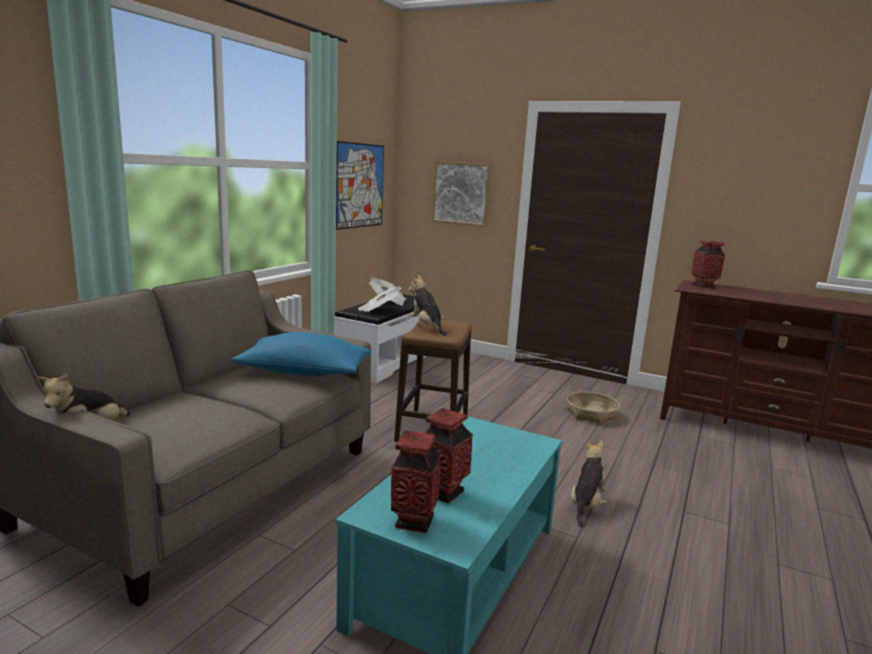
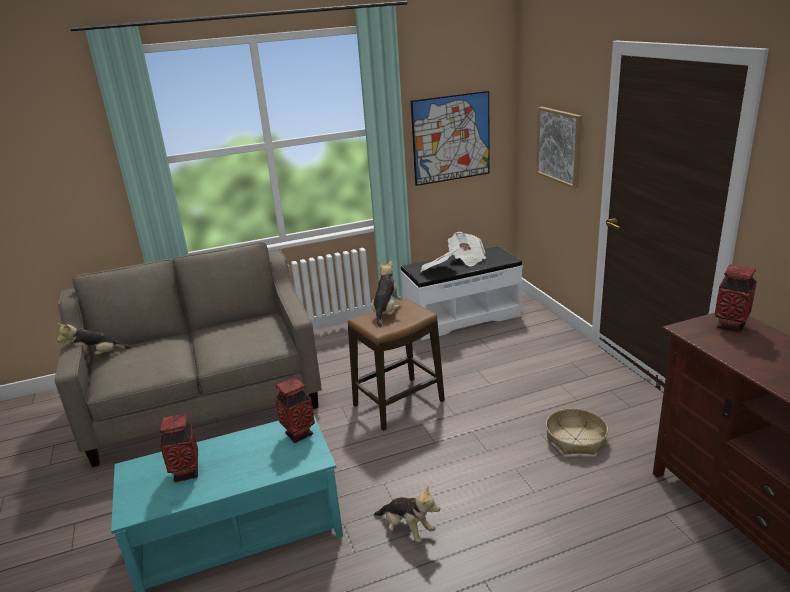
camera: 45 degrees right, 10 degrees up
(304, 373) = (259, 337): blue pillow -> none
(414, 522) = (139, 486): vase -> vase (299, 434)
(586, 505) = (407, 529): plush toy -> plush toy turned 60 degrees clockwise

